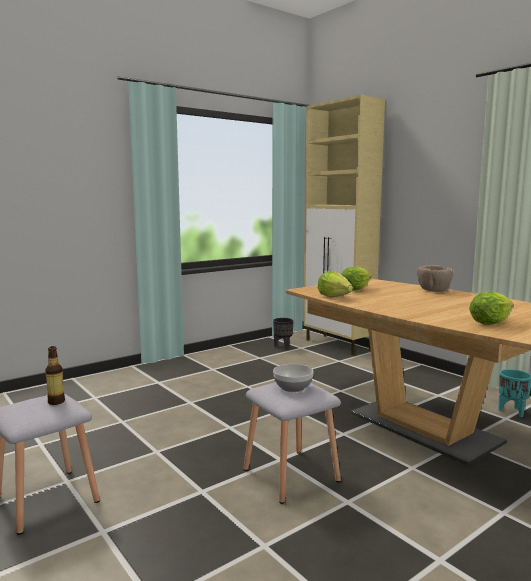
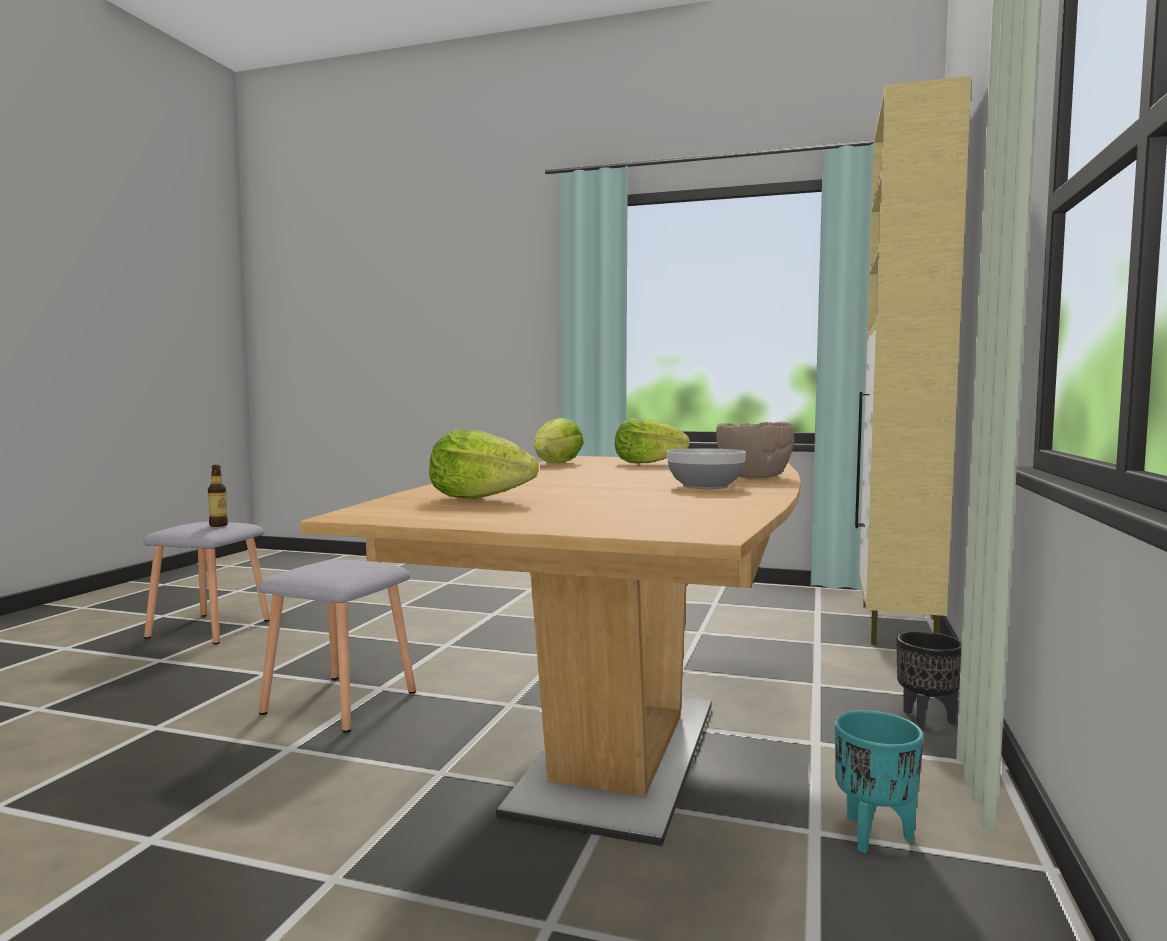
camera: 55 degrees right, 5 degrees down
(283, 347) = (794, 603): black planter -> black planter (927, 721)
(292, 387) = (339, 565): bowl -> bowl (704, 486)

